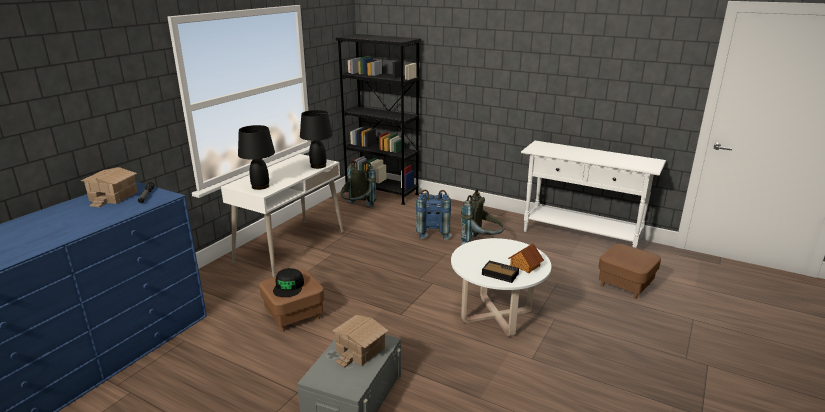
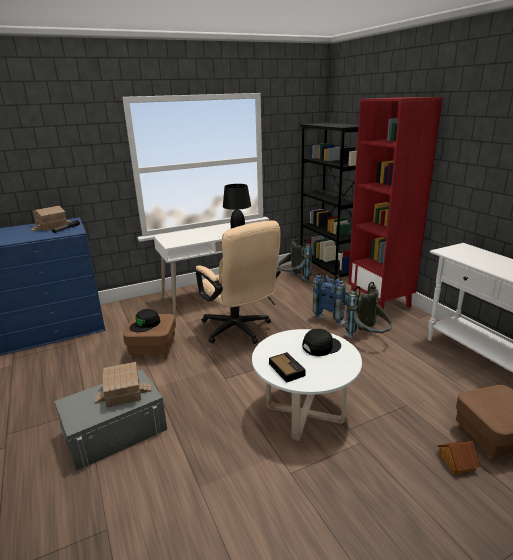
camera: 35 degrees right, 0 degrees up
(261, 186) = (176, 240): black table lamp -> none
(362, 270) = (239, 331): none -> beige office chair
(458, 210) = (380, 302): none -> red bookcase
(501, 250) = (321, 346): none -> black cap
(524, 265) = (322, 370): toy house -> toy house (456, 462)

